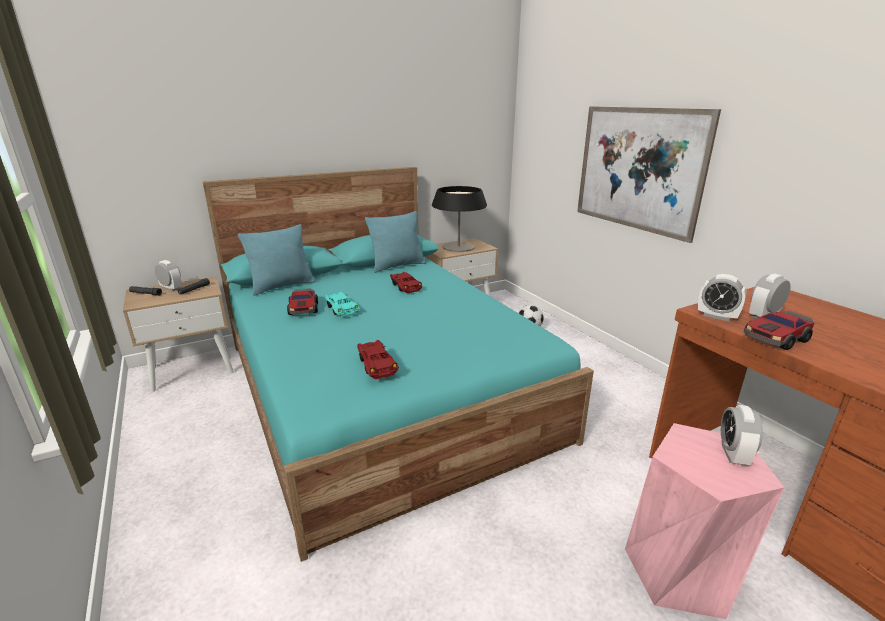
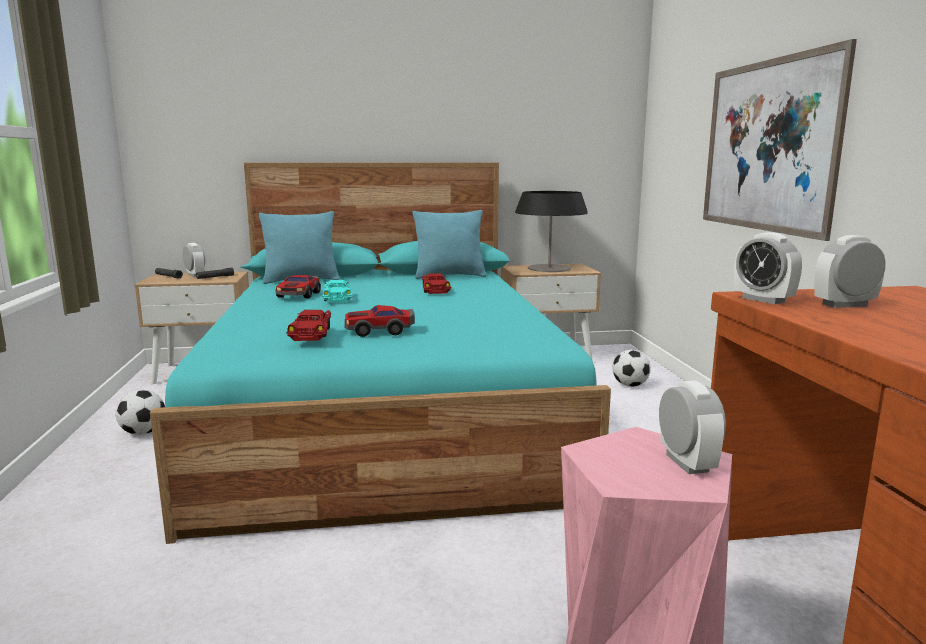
camera: 20 degrees right, 10 degrees down
(188, 449) = (143, 432): none -> football
(733, 454) = (686, 463): alarm clock -> alarm clock turned 135 degrees clockwise
(776, 338) = (826, 319): toy car -> toy car (379, 331)

